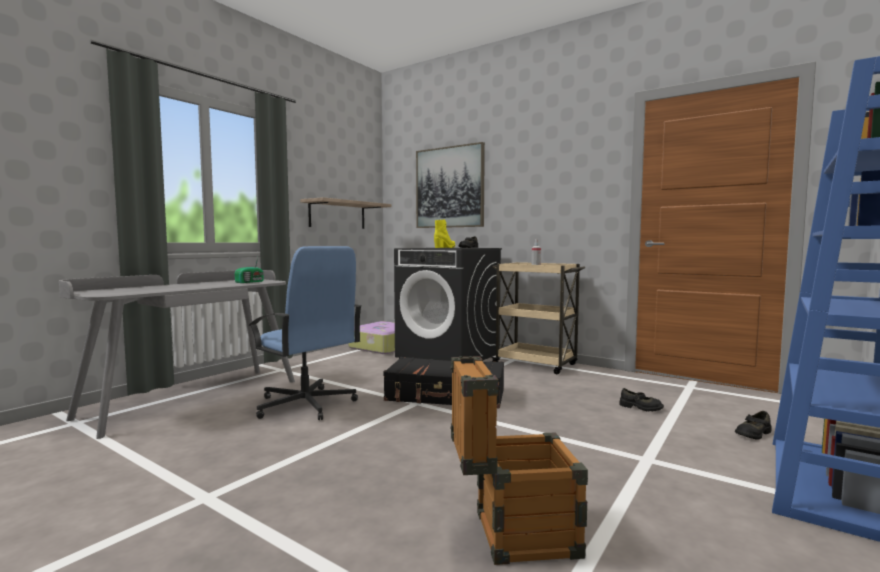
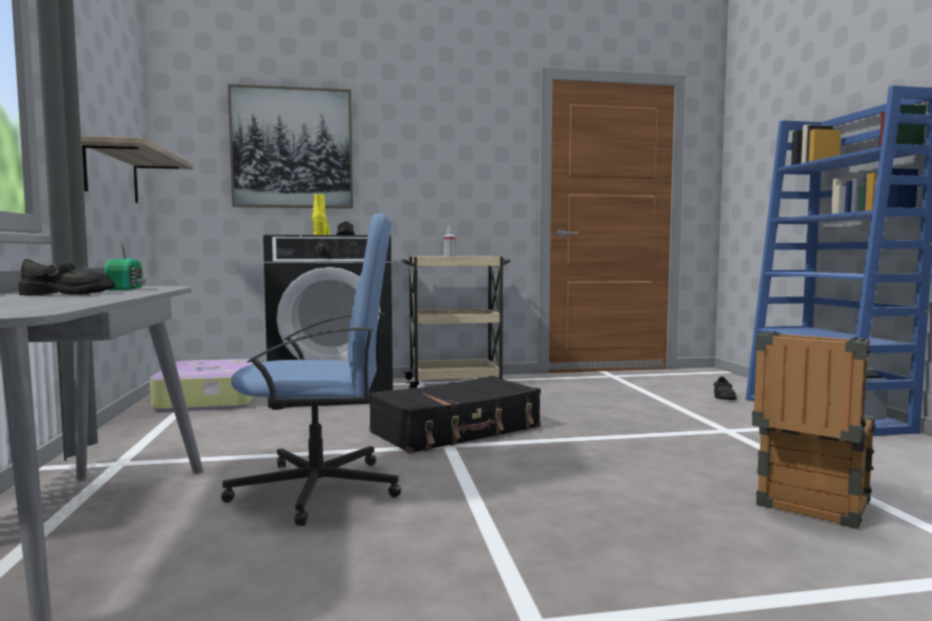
camera: 45 degrees left, 0 degrees up
(640, 407) = (627, 398): black shoe -> black shoe (67, 294)

